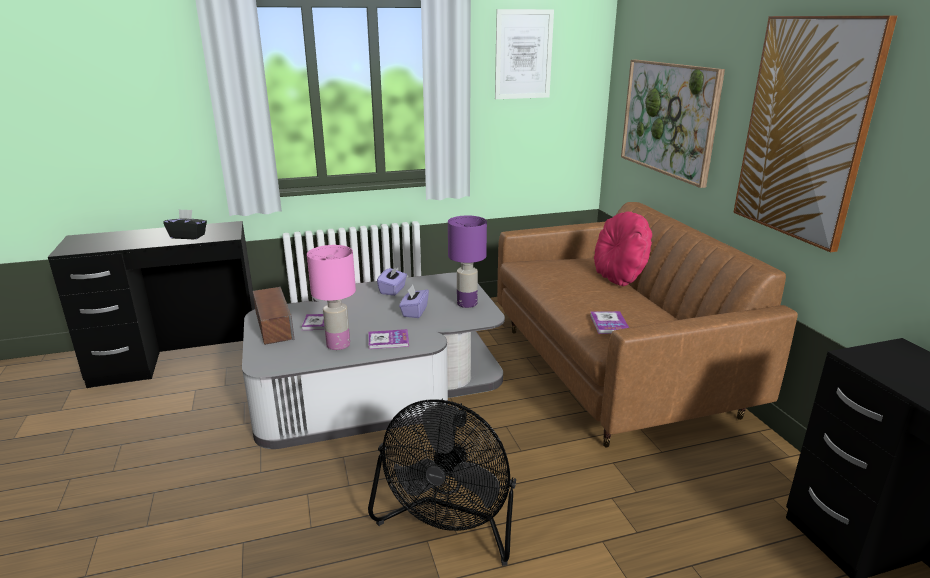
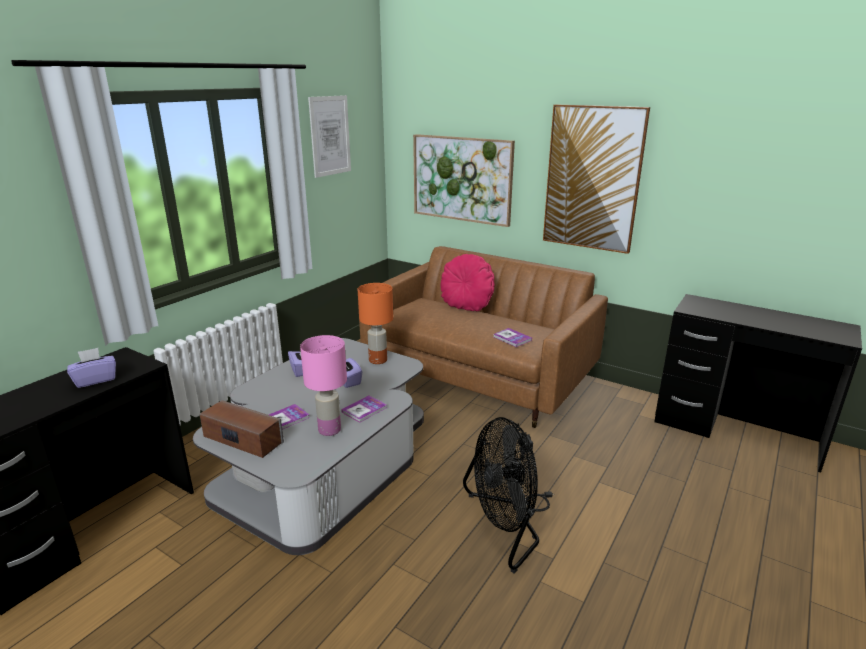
camera: 40 degrees left, 0 degrees up
(188, 236) = (95, 380): black tissue box -> purple tissue box
(446, 522) = (509, 523): black fan -> black fan turned 90 degrees clockwise
(467, 304) = (378, 360): purple table lamp -> orange table lamp

